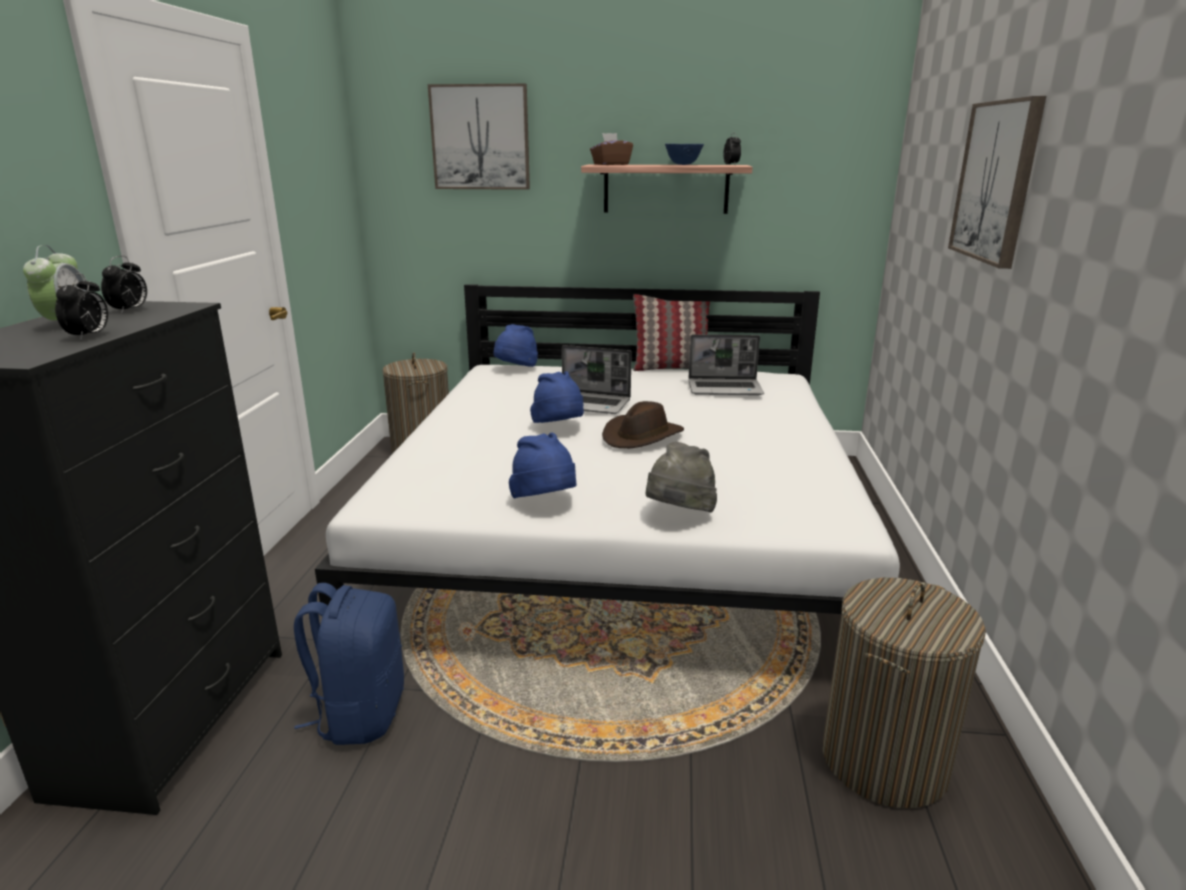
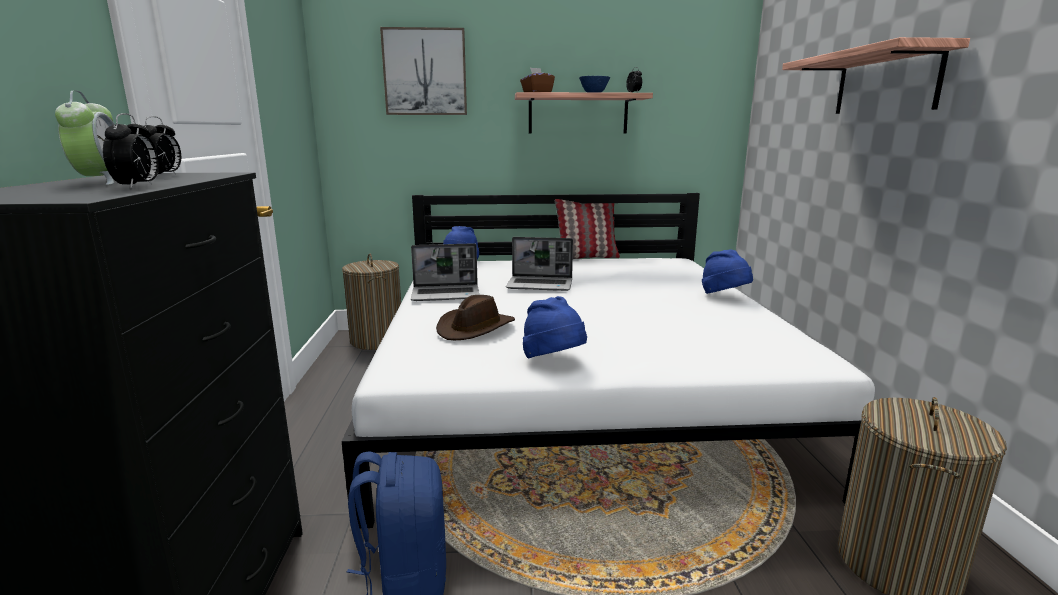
camera: 10 degrees left, 5 degrees down
(559, 428) = (526, 303): blue hat -> blue hat (724, 296)
(642, 436) = (601, 305): brown hat -> brown hat (475, 328)
(679, 515) = (677, 362): grey hat -> none
(725, 388) = (642, 269): laptop -> laptop (446, 294)
(996, 181) = (885, 82): picture -> shelf

